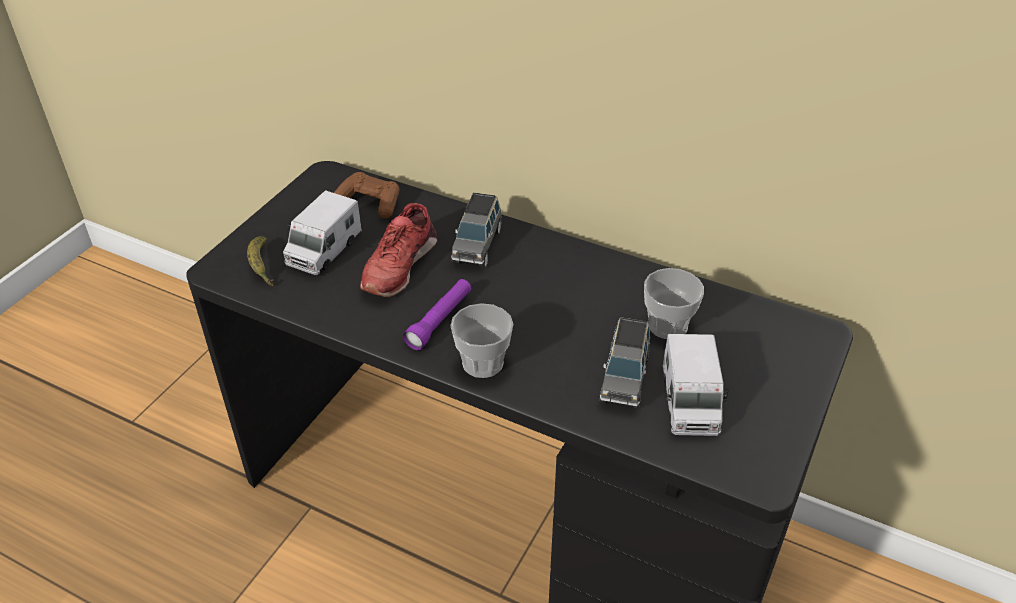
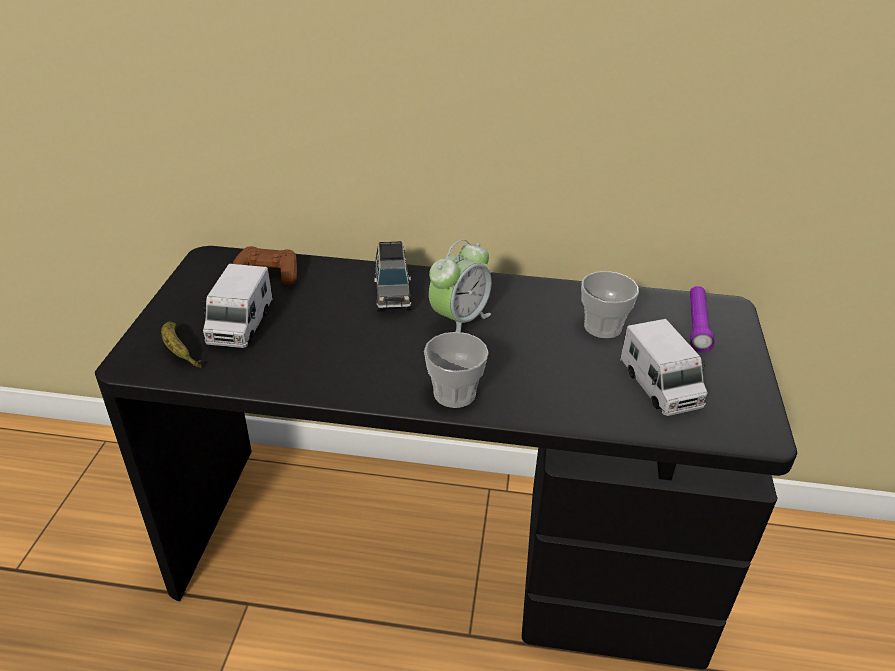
camera: 20 degrees left, 5 degrees down
(399, 265) = (324, 323): red shoe -> none
(440, 320) = (392, 365): purple flashlight -> purple flashlight (697, 325)
(527, 288) = (459, 320): none -> alarm clock
(624, 378) = (592, 378): grey toy car -> none

